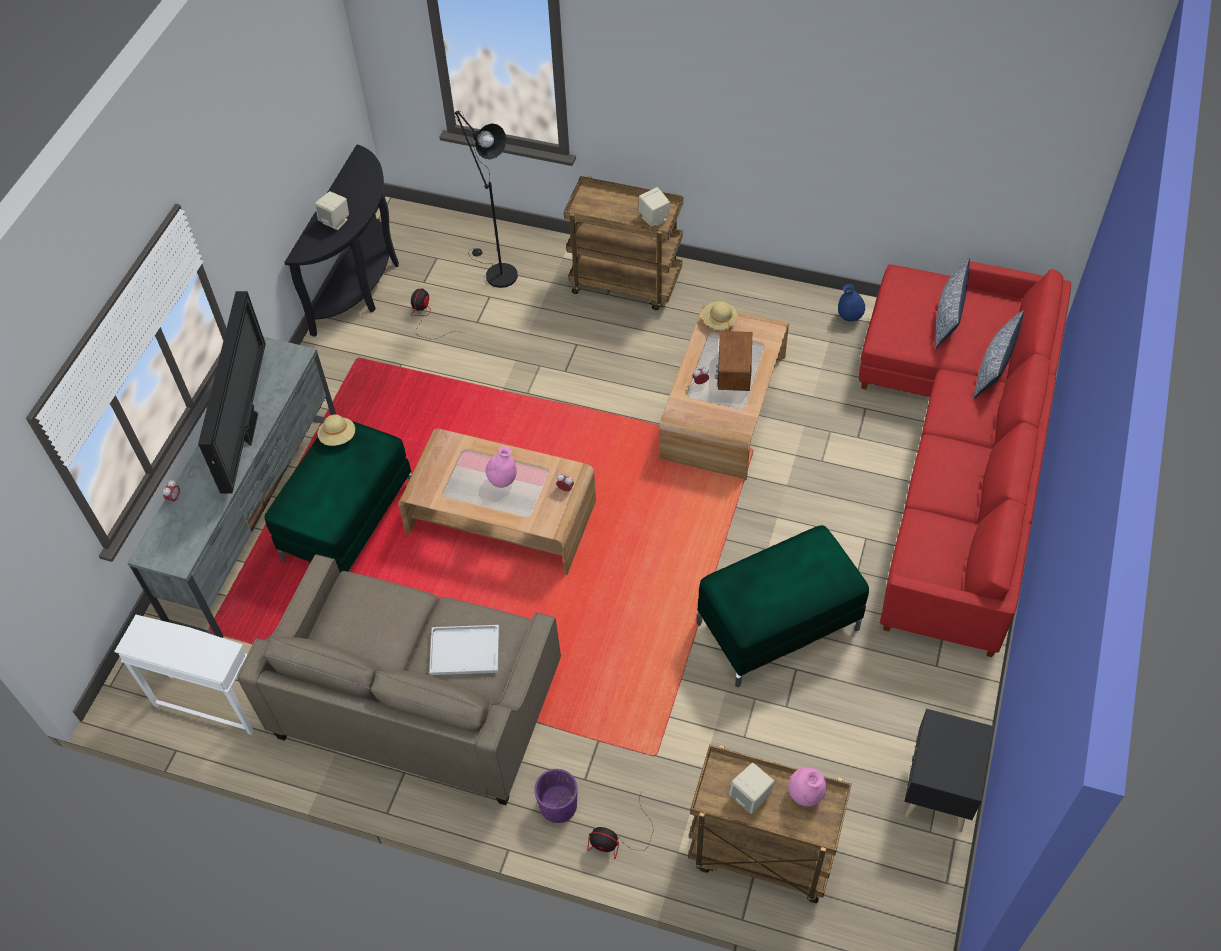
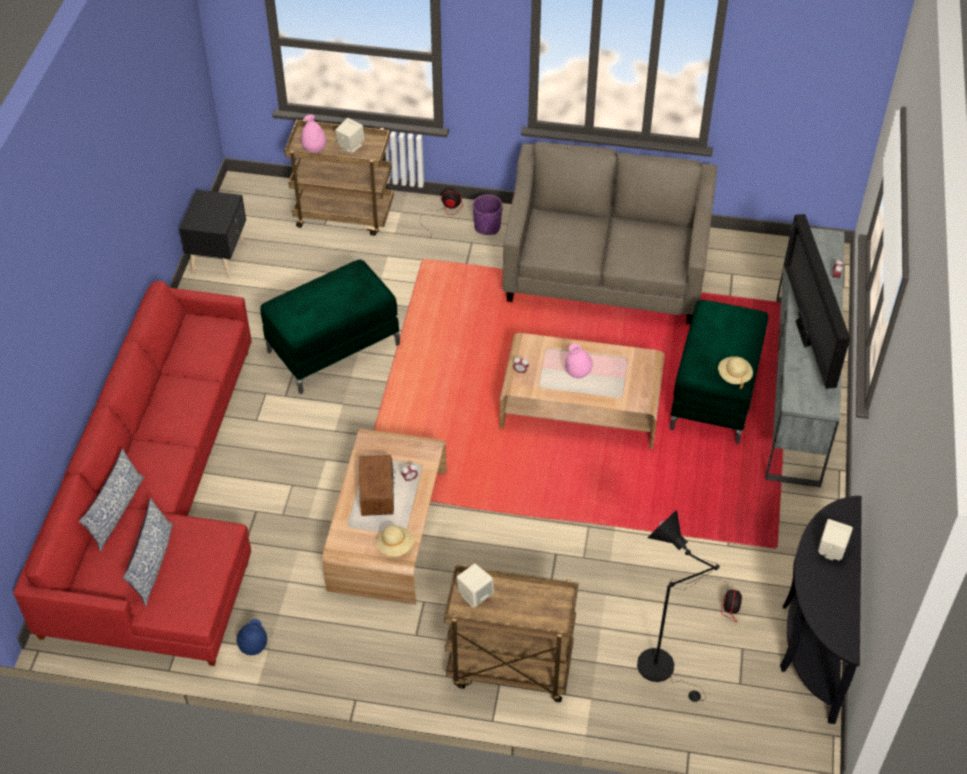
camera: 170 degrees right, 5 degrees down
(210, 703) = (761, 260): white side table -> none
(463, 651) = (569, 233): white tray -> none

